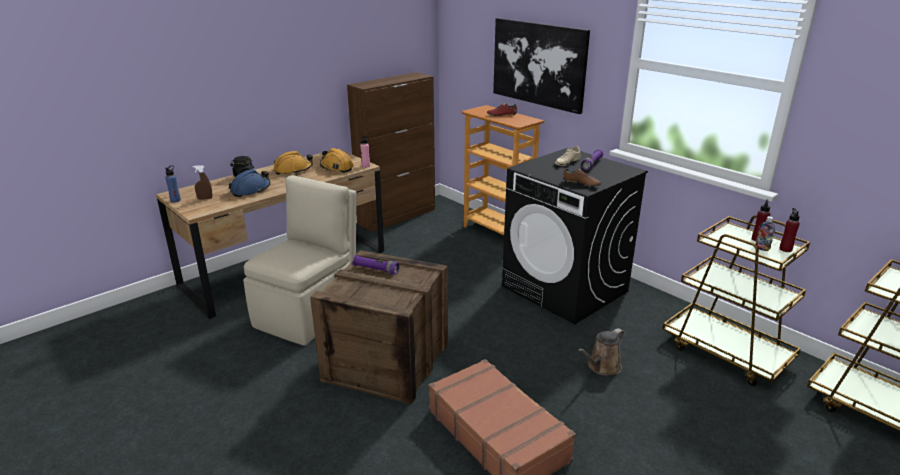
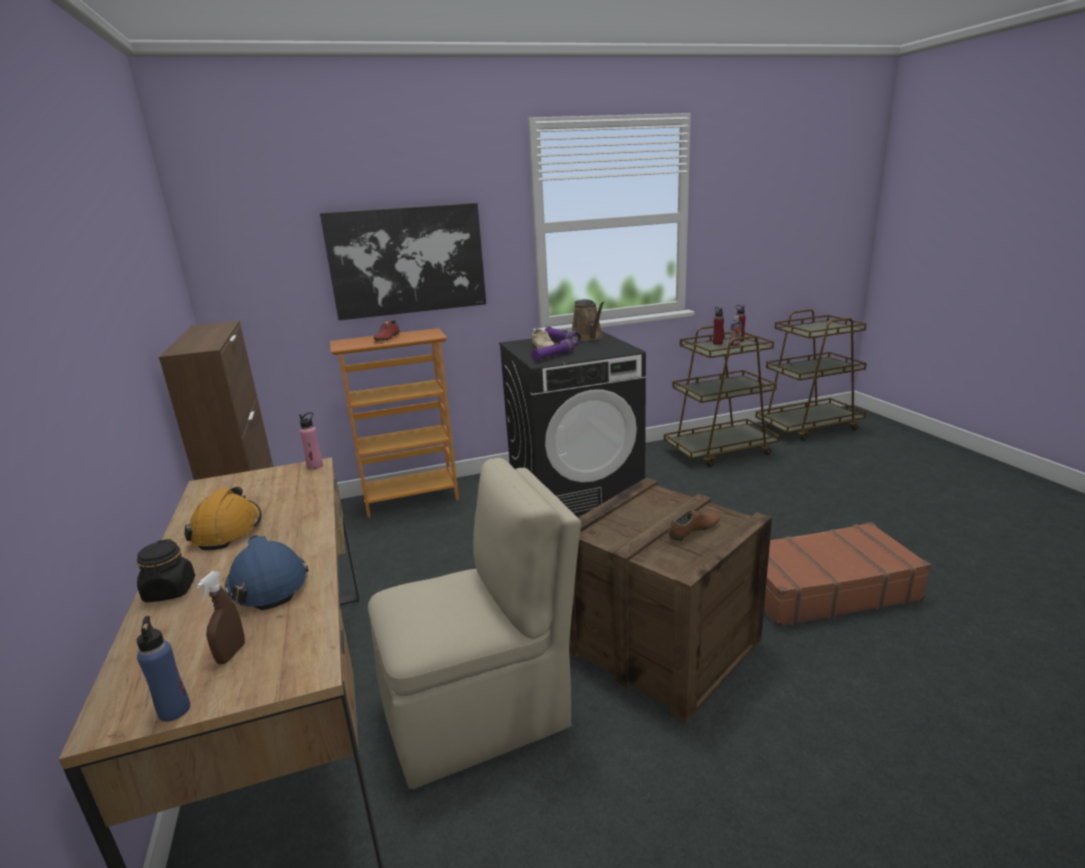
camera: 65 degrees left, 5 degrees down
(309, 313) = (480, 711): beige chair -> beige chair turned 105 degrees clockwise
(336, 167) = (282, 489): orange hard hat -> none
(376, 270) = (625, 526): purple flashlight -> purple flashlight (553, 356)
(581, 184) = (612, 349): brown shoe -> brown shoe (694, 531)
(602, 367) = (723, 505): brown watering can -> brown watering can (588, 337)

